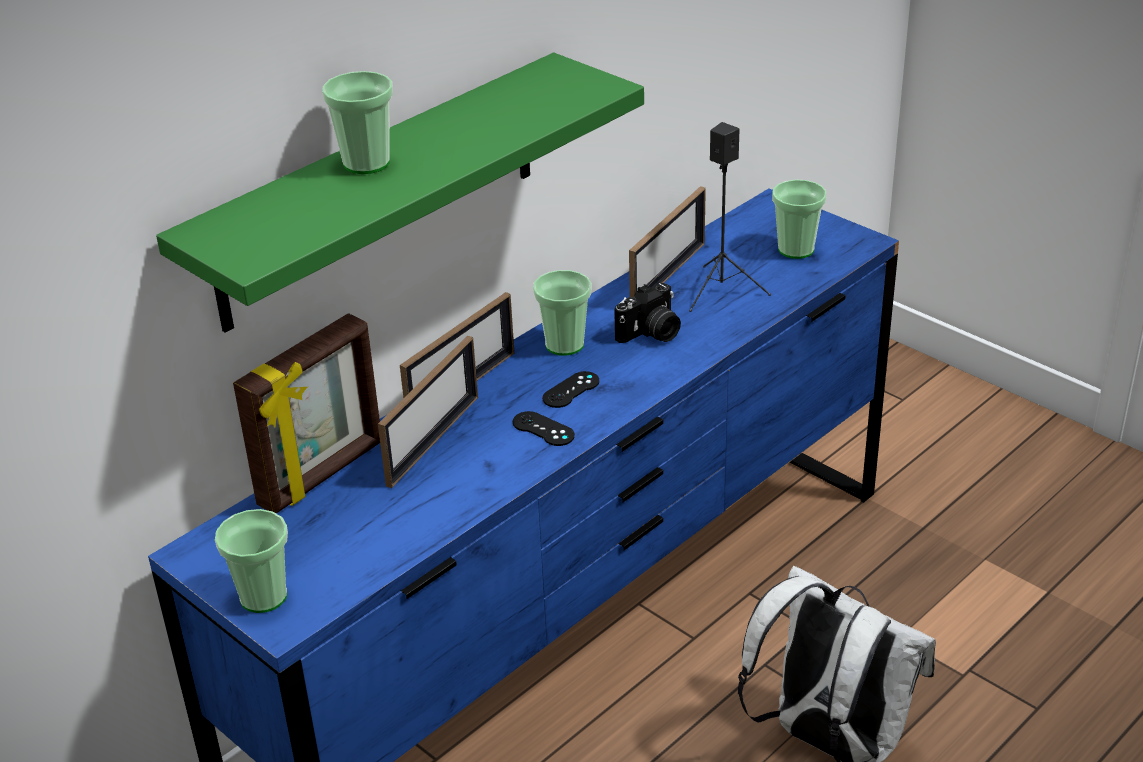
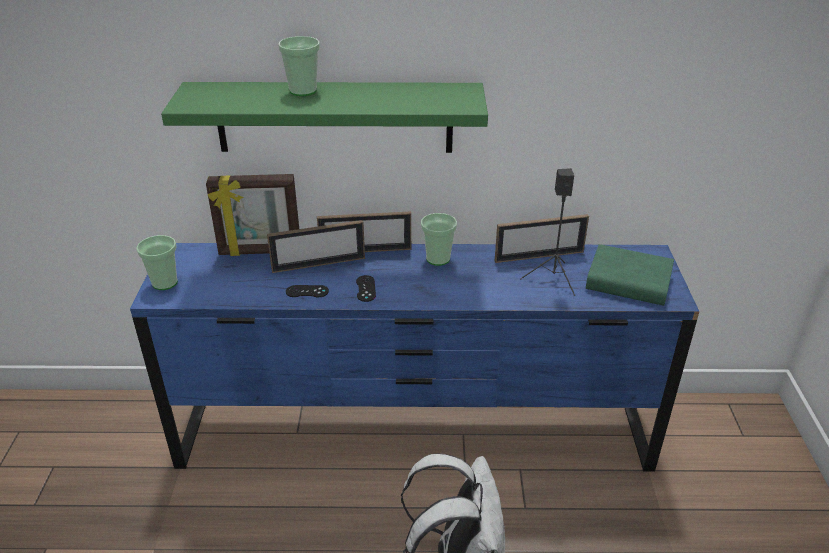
camera: 45 degrees right, 0 degrees up
(571, 390) = (406, 280): black game controller -> black game controller (307, 291)
(651, 334) = (484, 278): camera -> none
(796, 249) = (628, 282): cup -> green book

